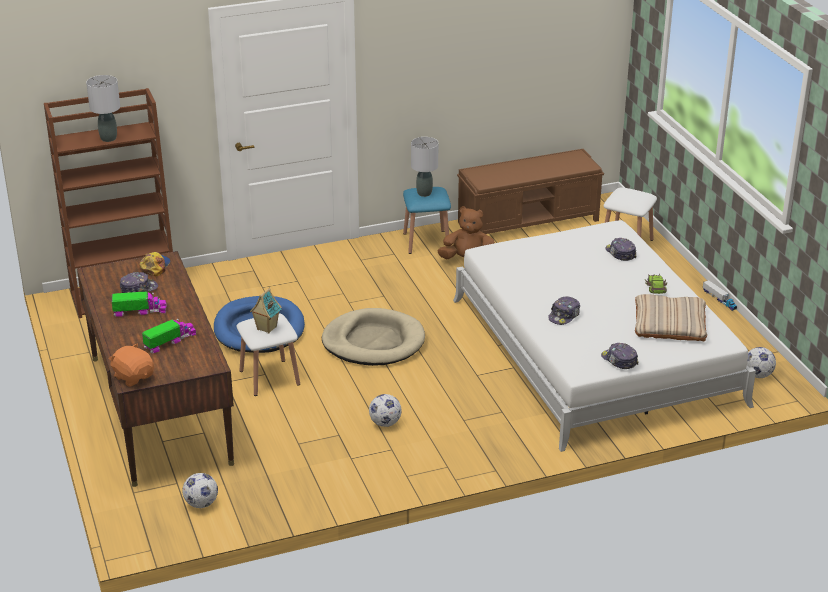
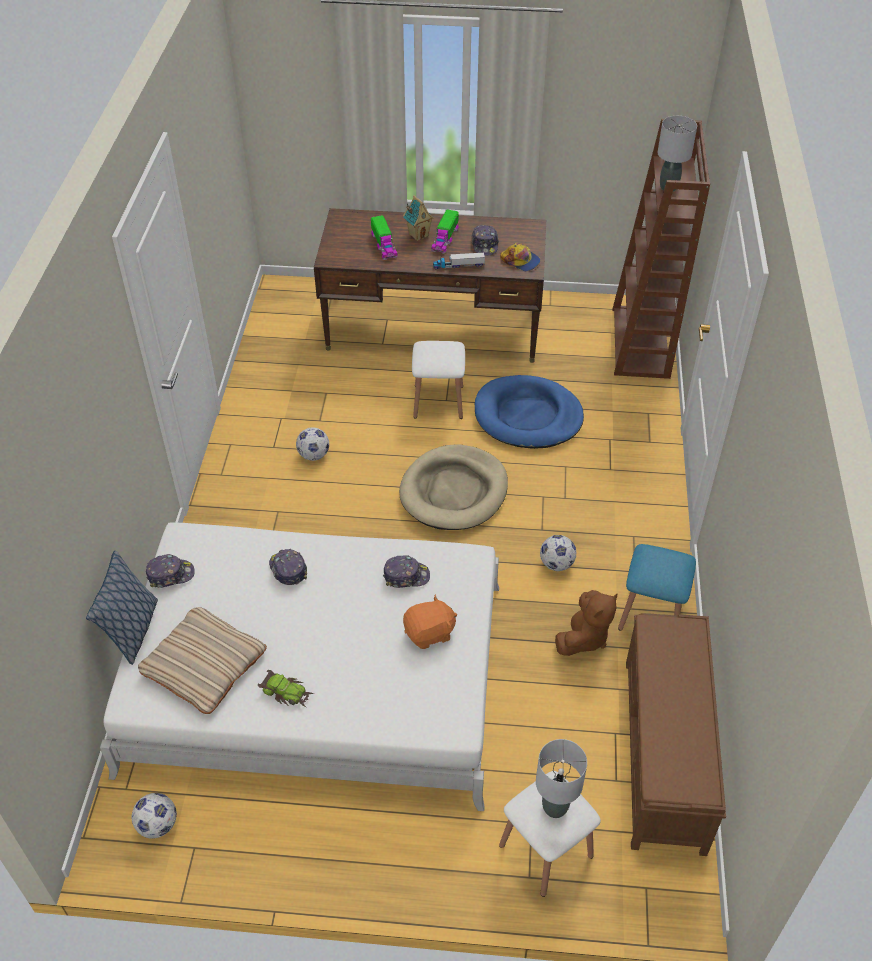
camera: 115 degrees right, 15 degrees up
(133, 377) = (346, 218): orange plush toy -> orange plush toy (429, 633)
(201, 504) = (291, 322): football -> football (556, 564)
(266, 328) = (431, 351): toy house -> toy house (418, 235)
(424, 193) = (663, 563): grey table lamp -> grey table lamp (555, 807)
(620, 253) = (385, 695): cap -> cap (406, 576)
(677, 361) = (133, 631): none -> pillow
(719, 300) = (339, 889): toy truck -> toy truck (458, 265)

